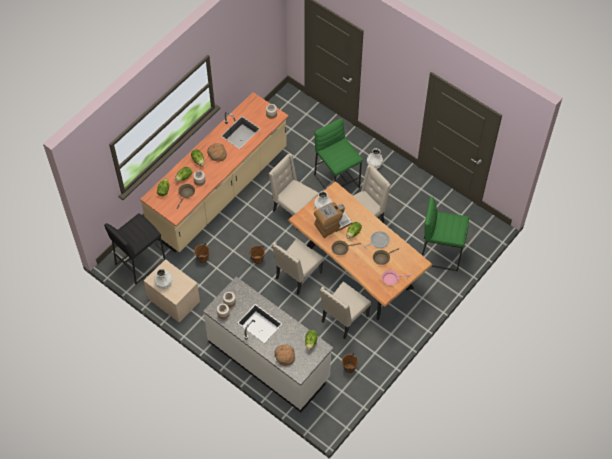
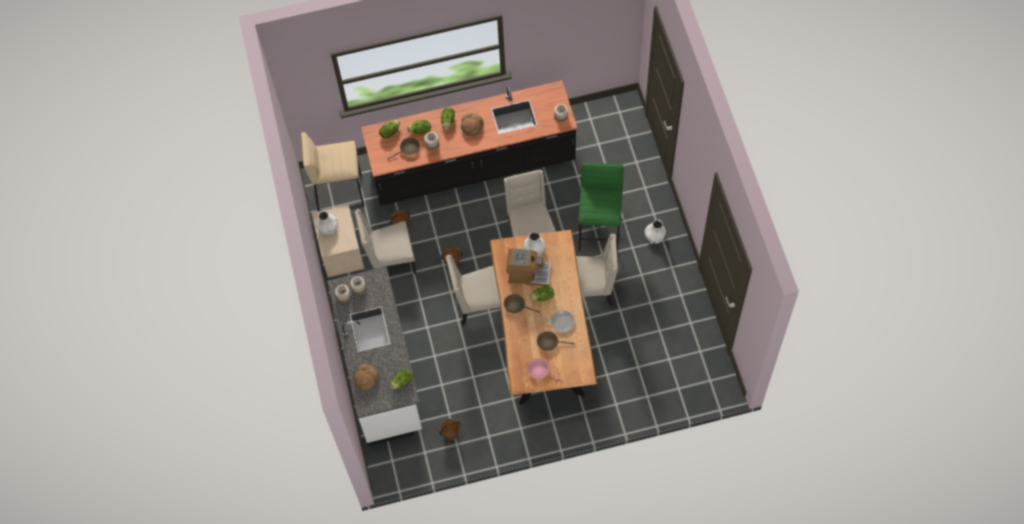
camera: 40 degrees right, 5 degrees up
(140, 262) = (339, 192): black stool -> beige stool
(219, 191) = (473, 166): beige counter -> black counter
(343, 319) = (486, 381): beige chair -> beige chair (390, 261)
(440, 253) = (643, 378): green stool -> none

